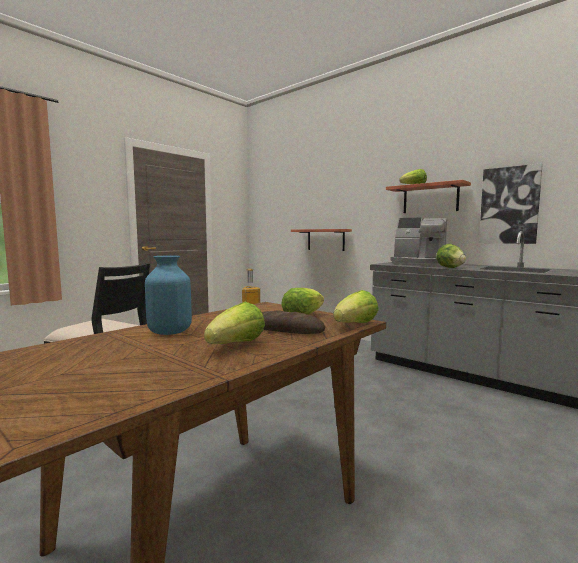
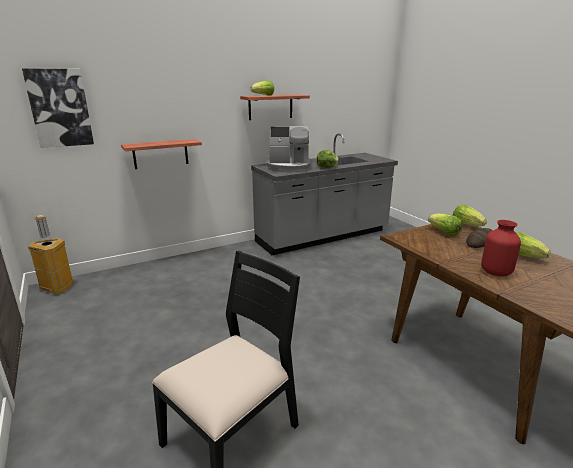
camera: 70 degrees left, 15 degrees up
(170, 332) = (495, 272): blue vase -> red vase
(418, 264) = (289, 167): coffee machine -> coffee machine turned 45 degrees clockwise
(509, 205) = (322, 113): picture -> picture (60, 108)

